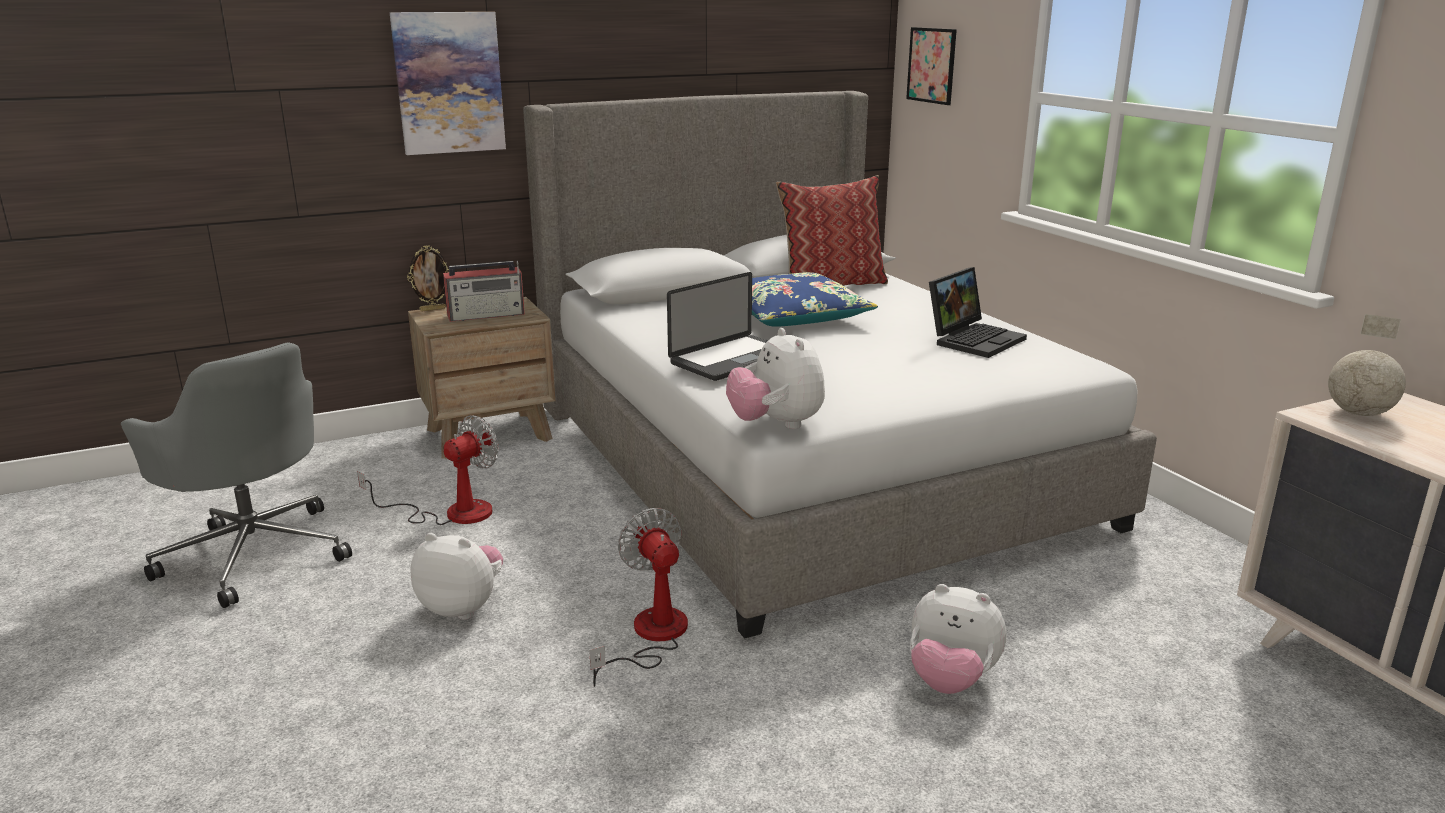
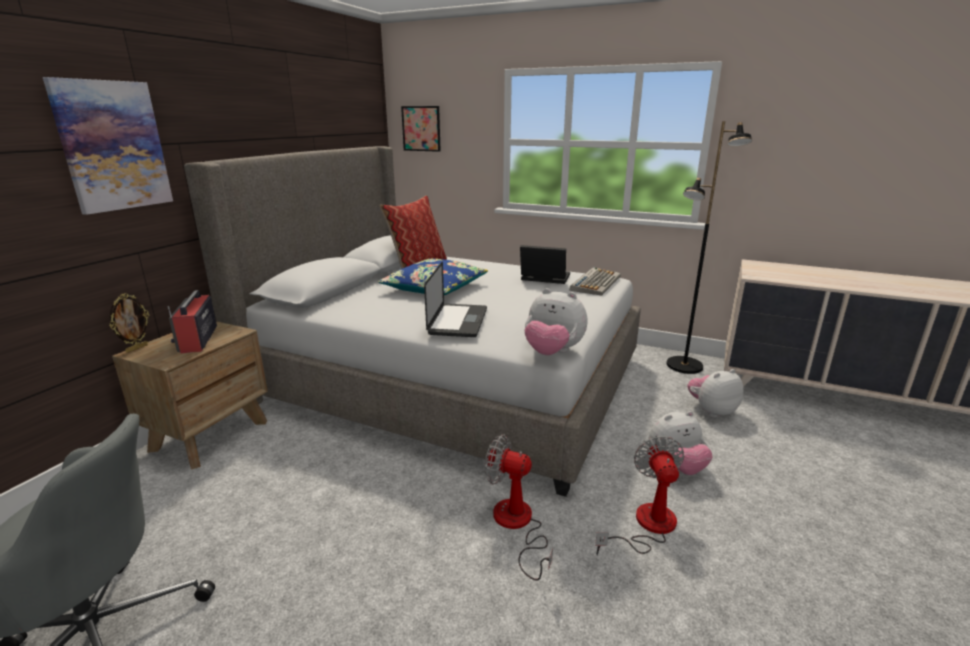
camera: 40 degrees left, 0 degrees up
(452, 513) = (259, 508): fan -> fan (646, 526)
(463, 607) = (368, 578): plush toy -> plush toy (711, 411)
(487, 315) = (198, 340): radio -> radio turned 135 degrees clockwise
(974, 339) = (543, 278): laptop -> laptop turned 75 degrees counterclockwise
(1044, 364) = (595, 282): none -> keyboard
(1225, 577) = (684, 366): none -> black floor lamp
(1359, 414) = (762, 272): globe -> none

